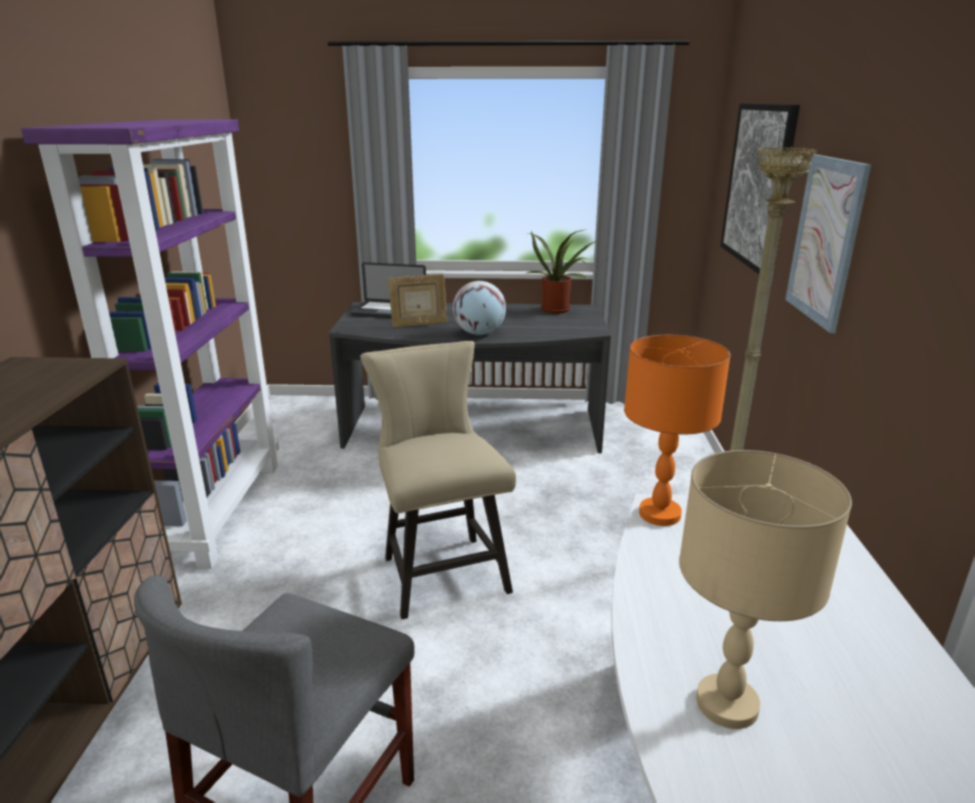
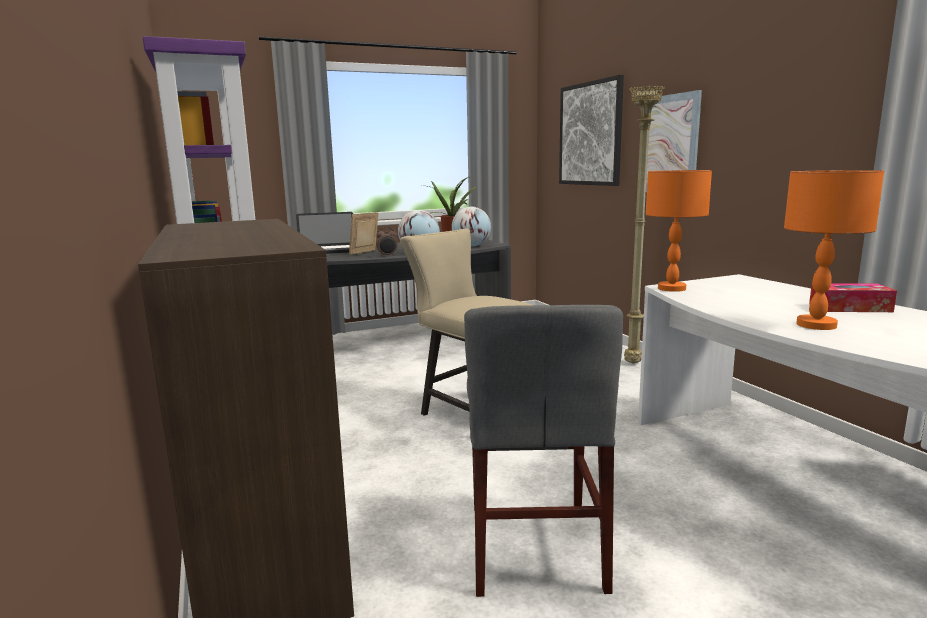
camera: 25 degrees left, 10 degrees down
(419, 324) = (365, 253): picture frame -> picture frame turned 150 degrees clockwise
(433, 336) = (387, 256): none -> alarm clock
(557, 330) = (471, 246): none -> globe
(725, 704) = (815, 325): beige table lamp -> orange table lamp
(866, 669) = (850, 308): none -> tissue box

